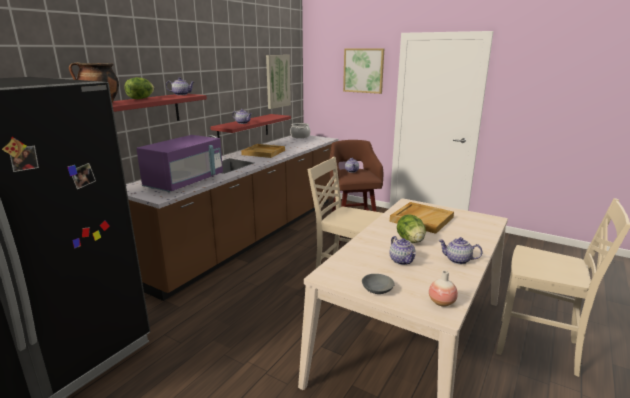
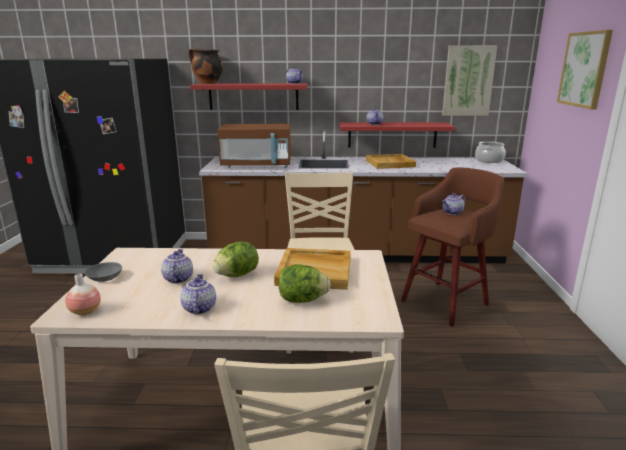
camera: 60 degrees right, 0 degrees up
(141, 99) = (250, 83): lettuce -> lettuce (302, 300)
(185, 182) = (257, 165): purple microwave -> brown microwave
(402, 261) = (177, 279): teapot -> teapot turned 135 degrees clockwise

